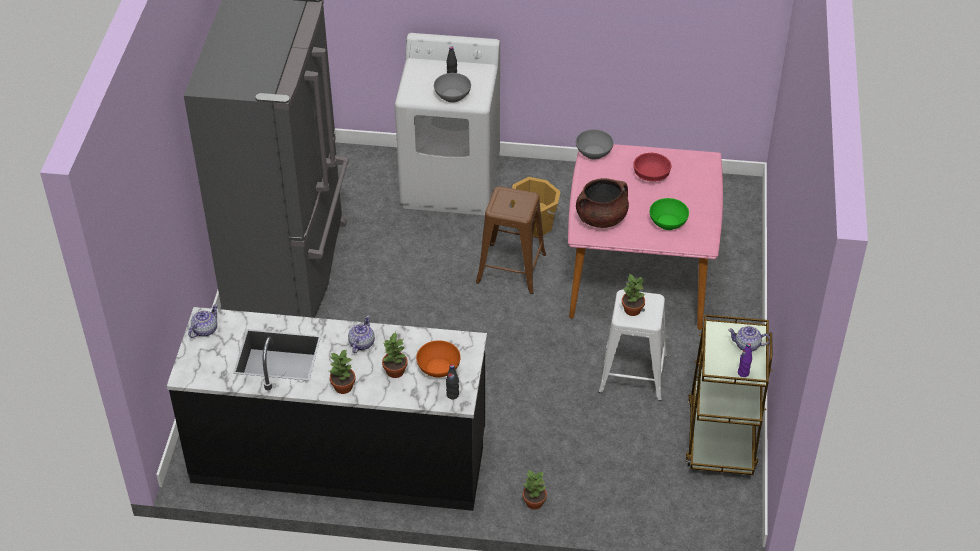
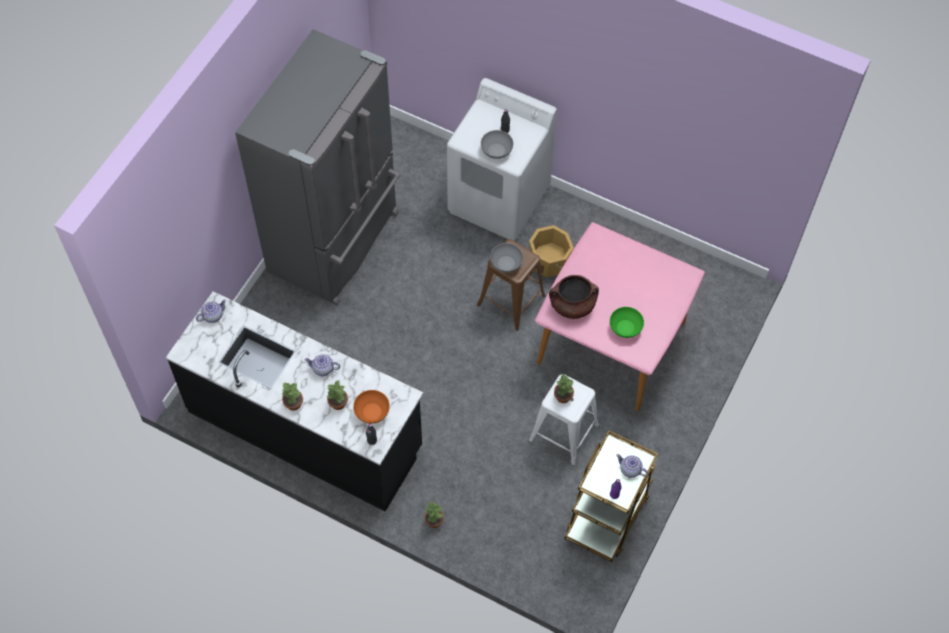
camera: 20 degrees right, 15 degrees up
(361, 344) = (323, 369): teapot -> teapot turned 120 degrees counterclockwise
(593, 152) = (597, 237): grey bowl -> grey bowl (506, 263)
(651, 175) = (634, 276): red bowl -> none

